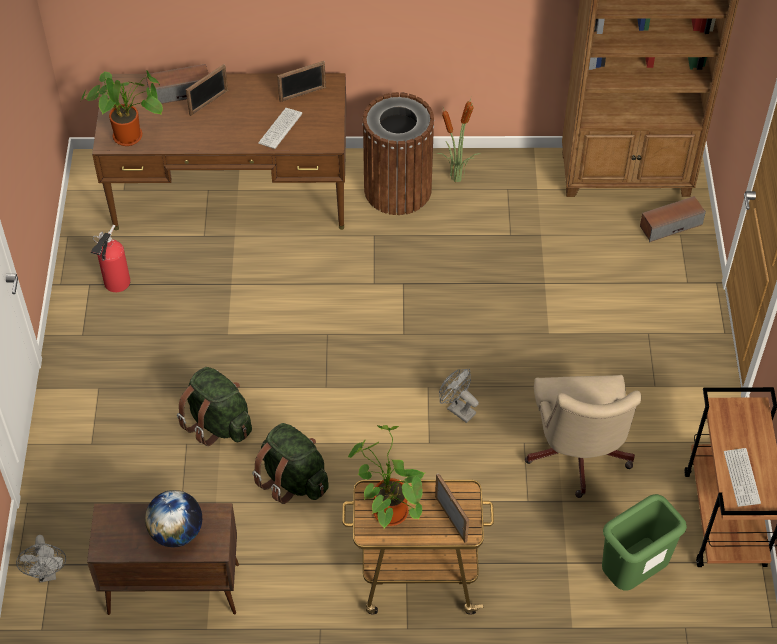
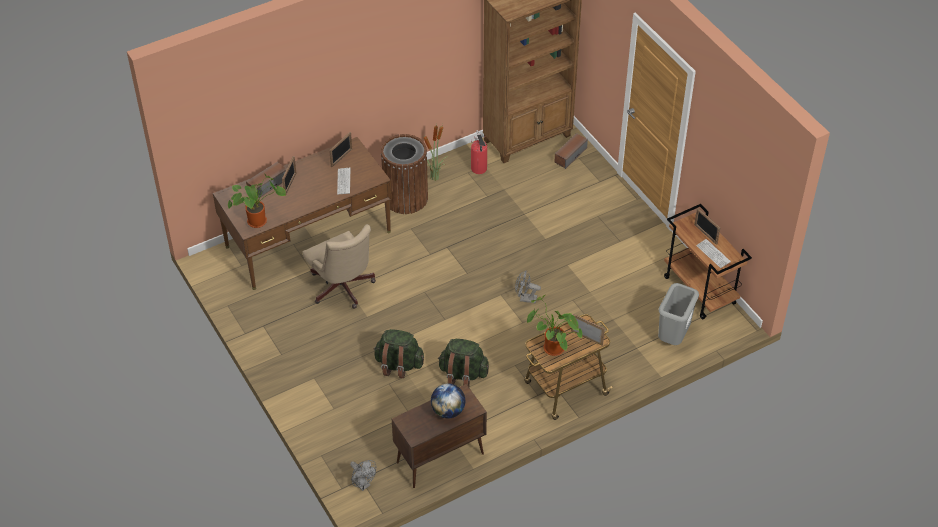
camera: 30 degrees left, 5 degrees down
(115, 284) = (279, 319): fire extinguisher -> fire extinguisher (479, 169)
(577, 458) = (605, 294): beige office chair -> beige office chair (343, 289)
(632, 572) = (672, 337): green trash can -> grey trash can
(751, 440) = (705, 234): none -> picture frame

